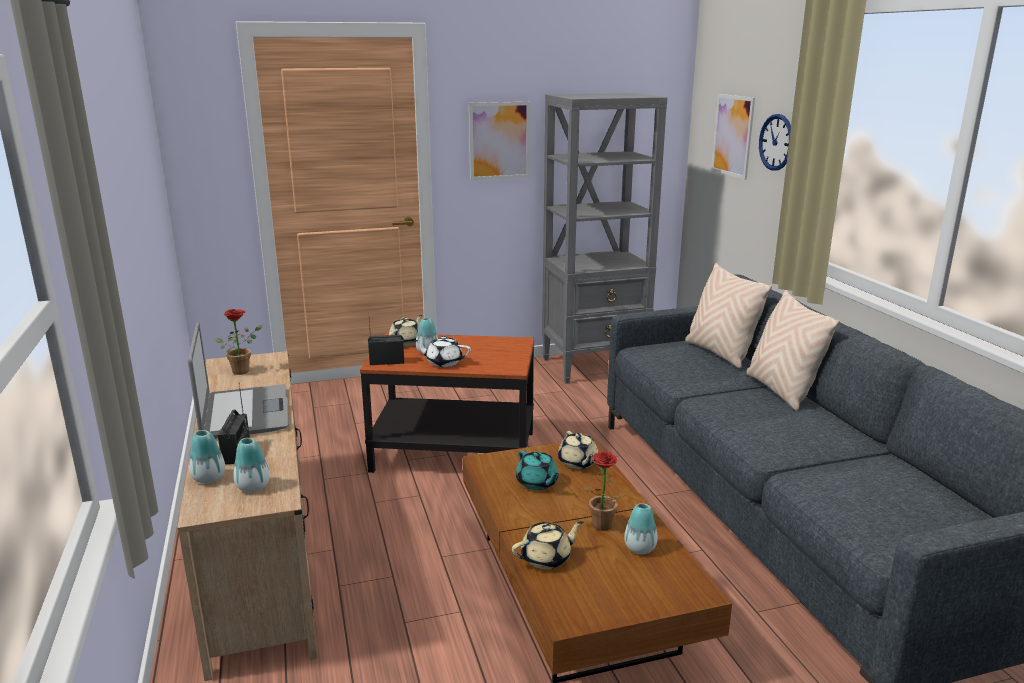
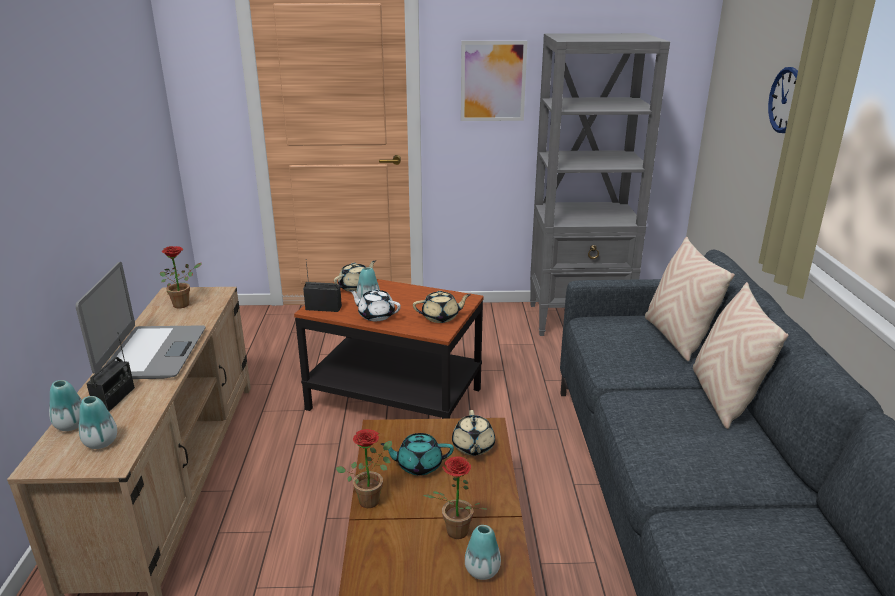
camera: 15 degrees right, 5 degrees up
(509, 513) = (371, 498): none -> potted plant
(537, 483) = (418, 465): turquoise teapot -> turquoise teapot turned 105 degrees clockwise
(547, 558) = (378, 563): beige teapot -> beige teapot (441, 317)
(733, 135) = (747, 87): picture -> none

